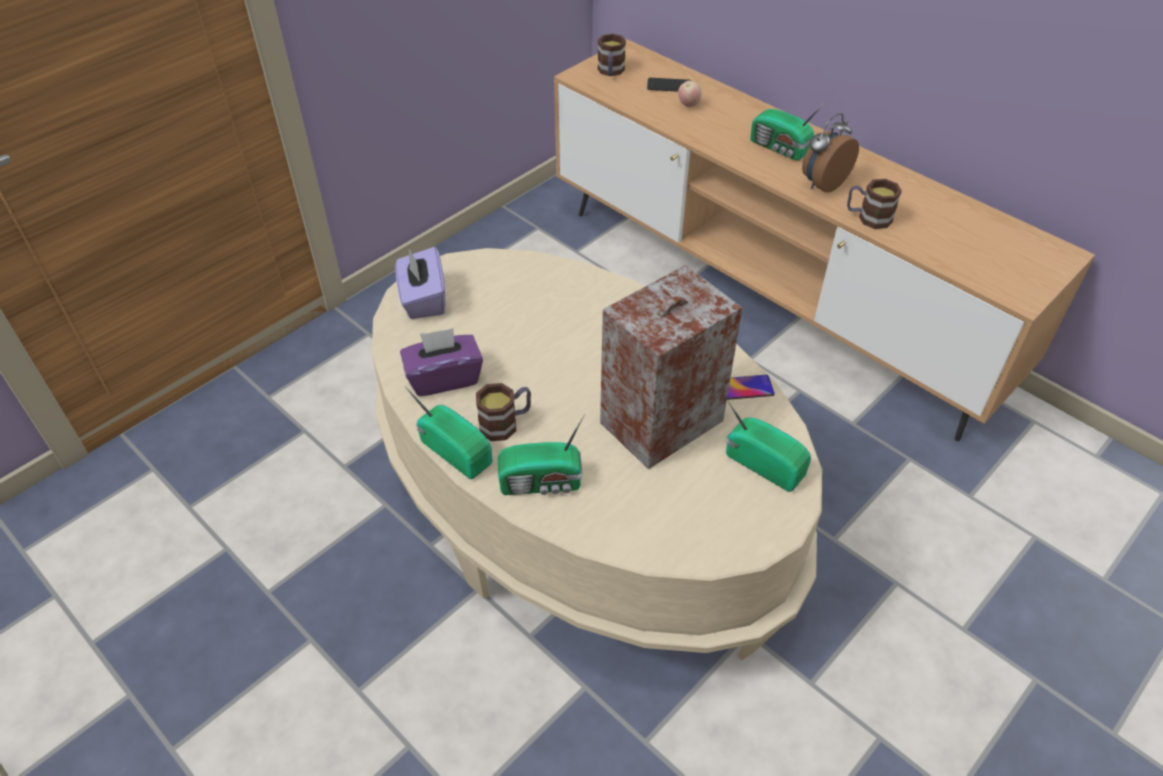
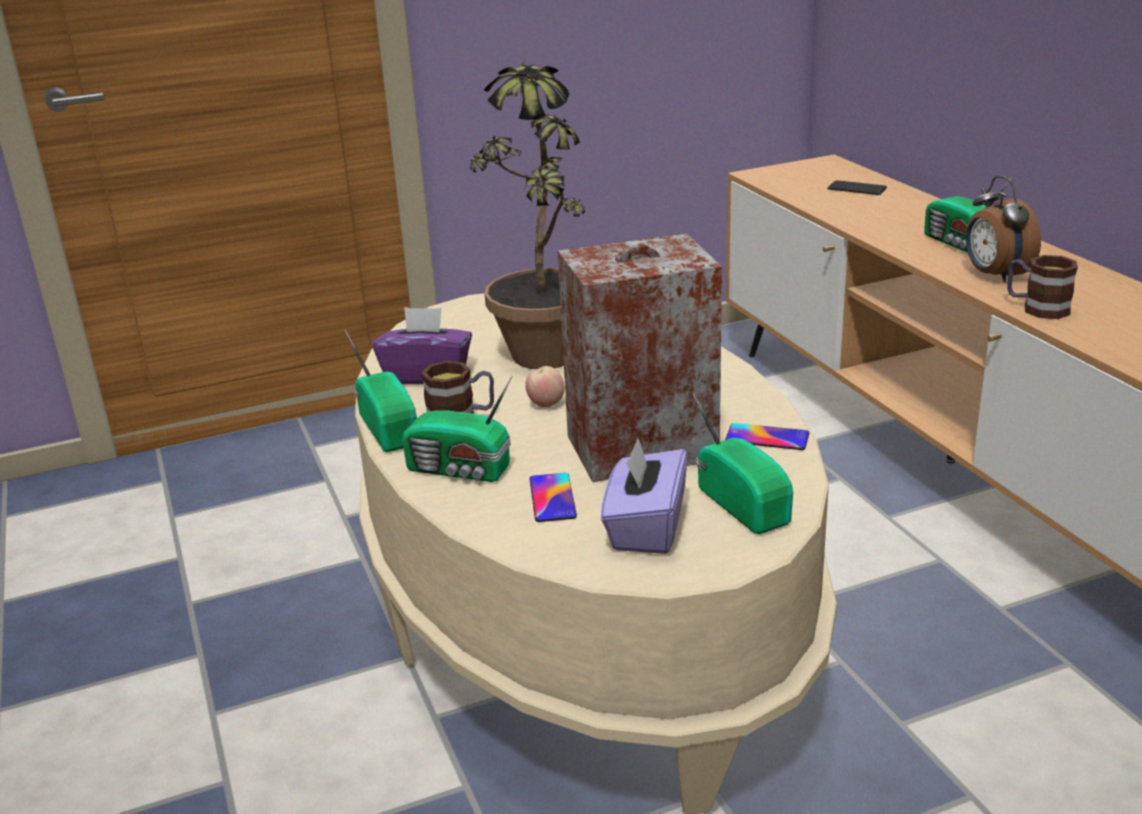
camera: 25 degrees right, 20 degrees down
(423, 299) = (457, 318): purple tissue box -> purple tissue box (645, 528)
(517, 319) = (544, 345): none -> potted plant
(610, 72) = (795, 174): mug -> none
(630, 494) = (552, 498): none -> phone
(688, 104) = (869, 203): apple -> apple (546, 404)
(822, 183) = (994, 275): alarm clock -> alarm clock turned 90 degrees counterclockwise

